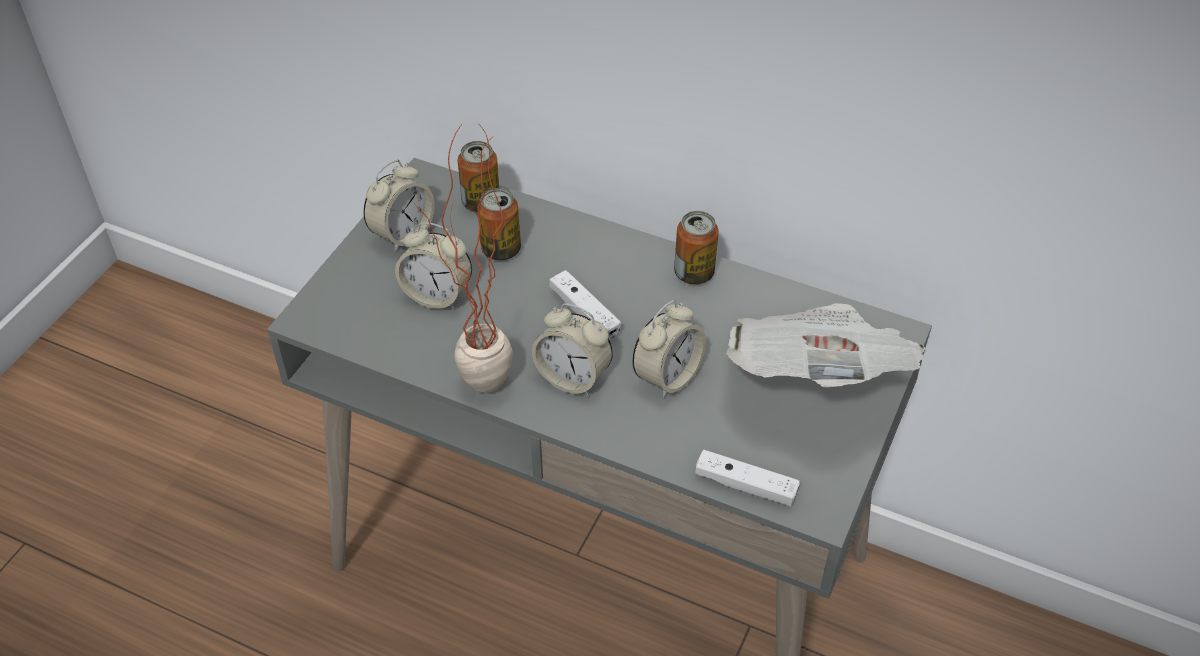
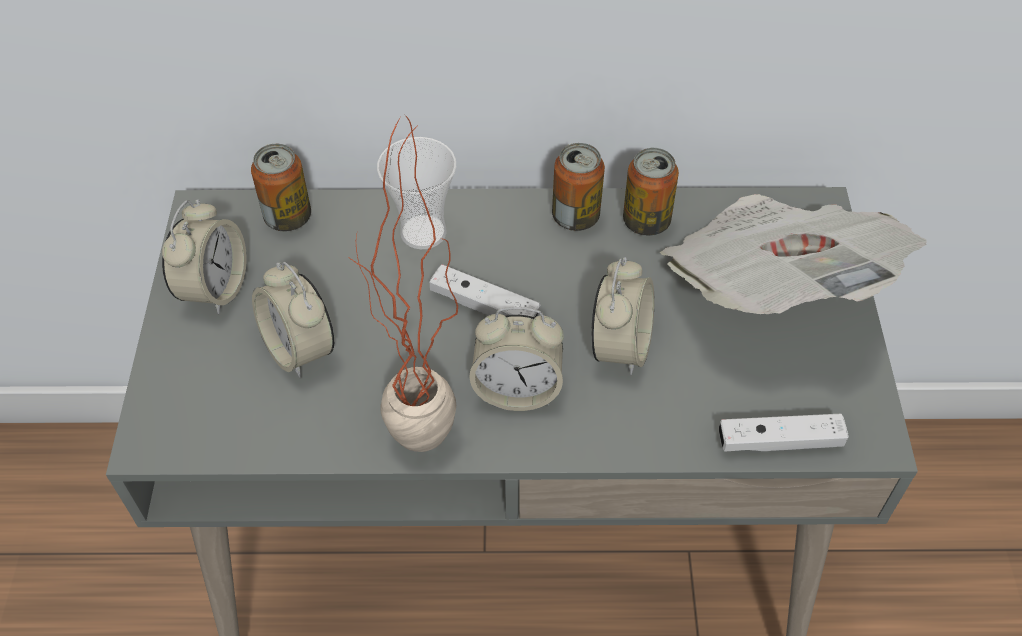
camera: 25 degrees left, 5 degrees up
(437, 295) = (300, 349): alarm clock -> alarm clock turned 60 degrees clockwise
(501, 249) = (344, 266): can -> can (646, 221)
(572, 245) = (423, 232): none -> cup

